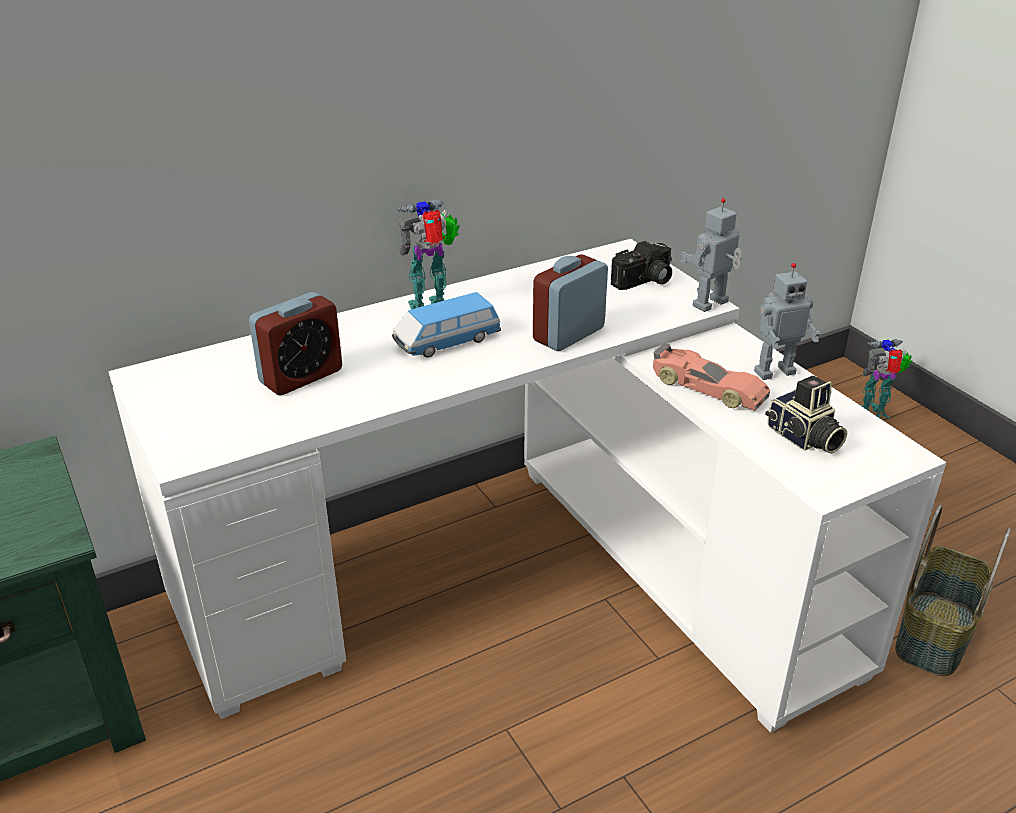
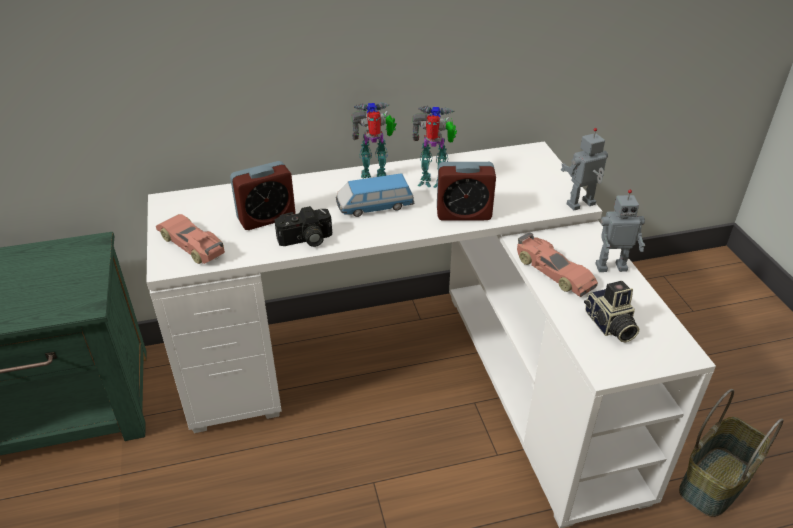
camera: 15 degrees right, 5 degrees up
(207, 426) = (192, 245): none -> toy car
(568, 334) = (463, 213): alarm clock -> alarm clock turned 150 degrees counterclockwise
(644, 281) = (538, 178): camera -> camera (306, 240)
(874, 414) = (733, 296): toy robot -> toy robot (434, 183)

